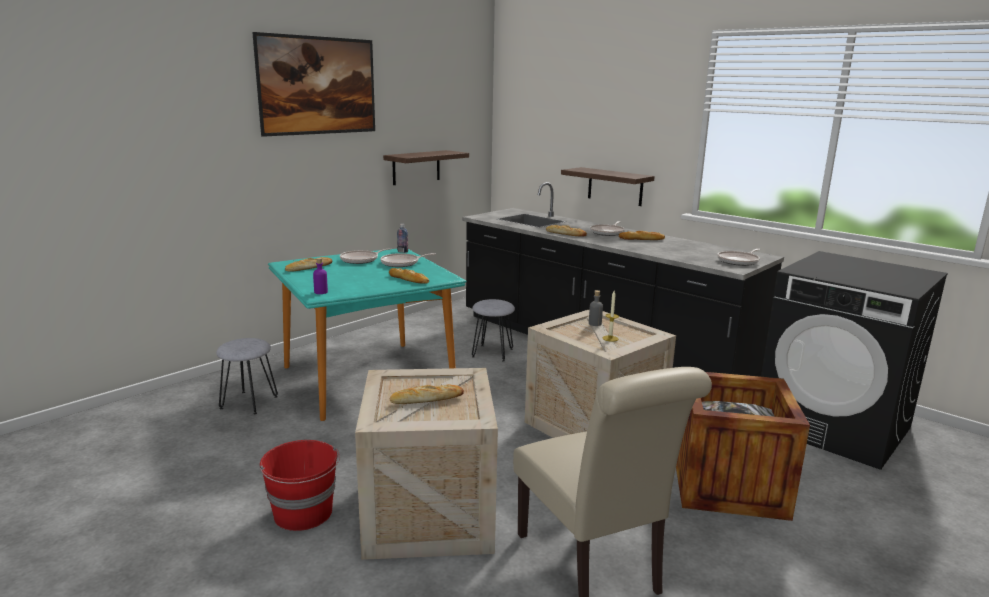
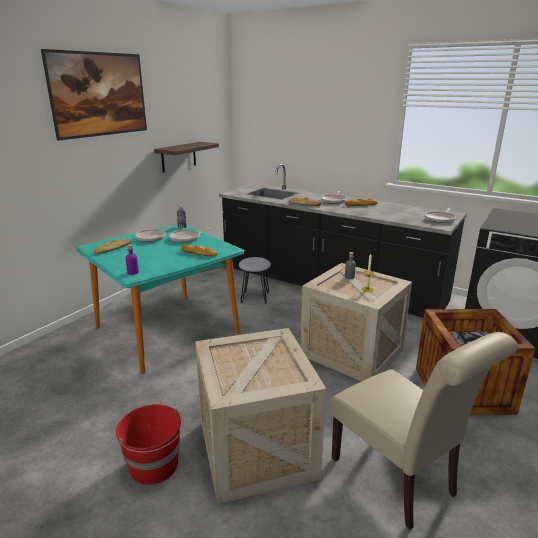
camera: 10 degrees left, 5 degrees up
(248, 402) = (75, 364): grey stool -> none
(426, 399) = (255, 365): bread -> none
(615, 186) = (332, 164): shelf -> none

